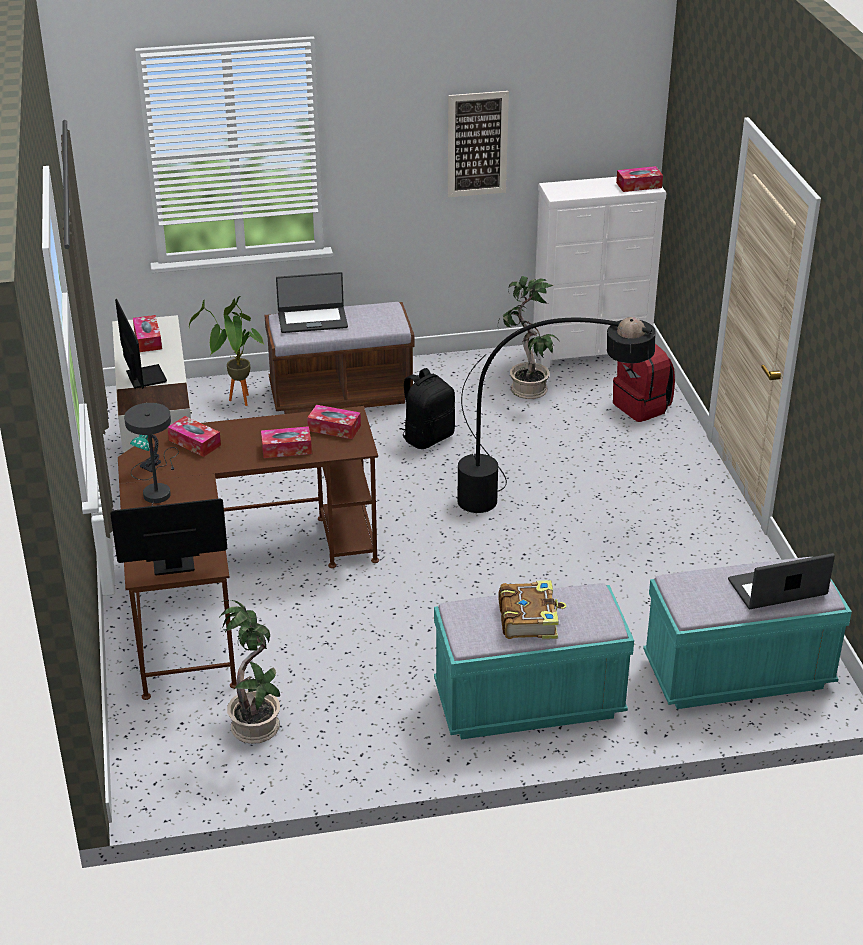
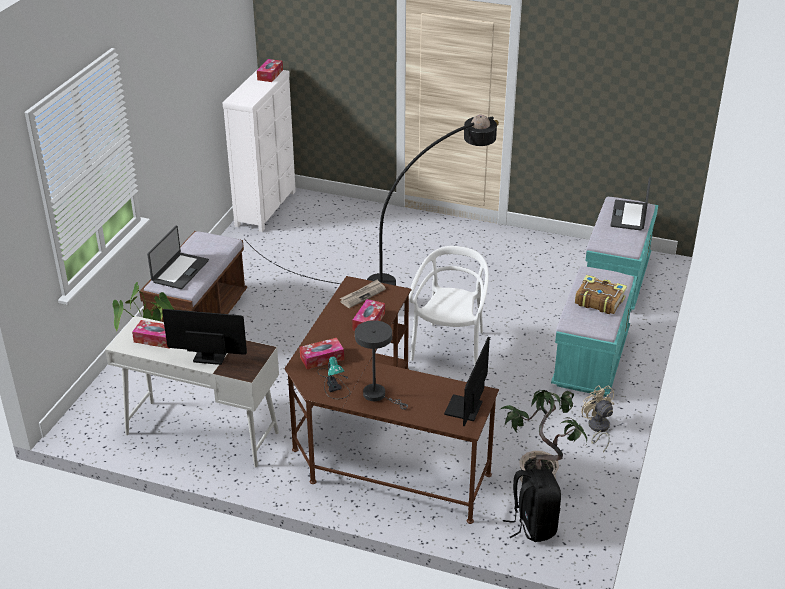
camera: 60 degrees left, 0 degrees up
(334, 428) = (362, 295): tissue box -> newspaper
(387, 750) = (597, 429): none -> beige fan
(428, 437) = (291, 302): black backpack -> black backpack (532, 526)
(448, 578) = (450, 347): none -> white chair
(477, 144) = (192, 90): picture -> none
(526, 389) = (279, 246): potted plant -> none
(642, 407) = (344, 214): red backpack -> none

